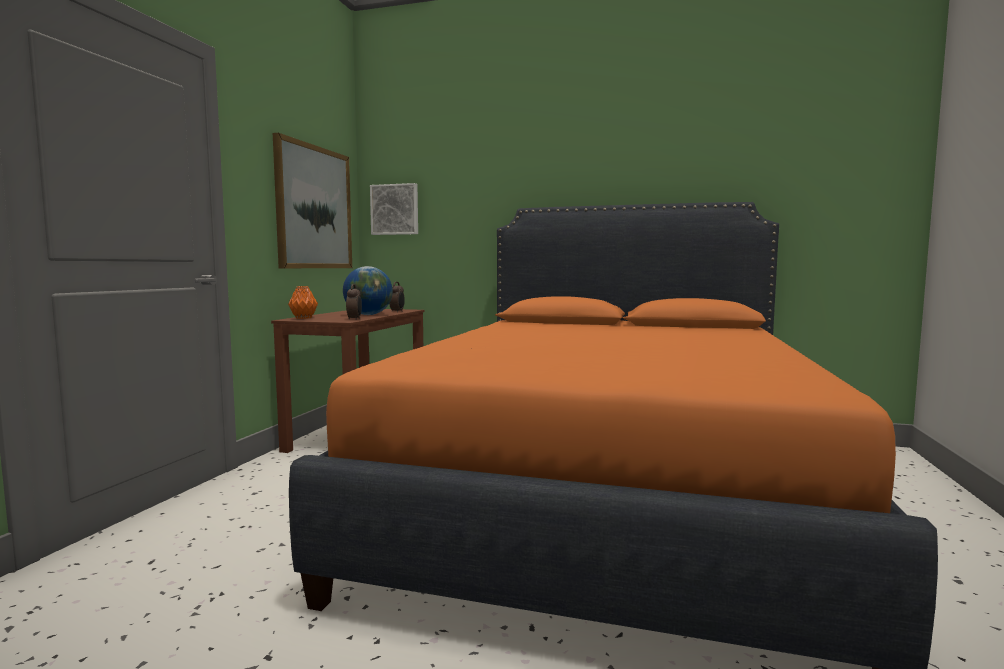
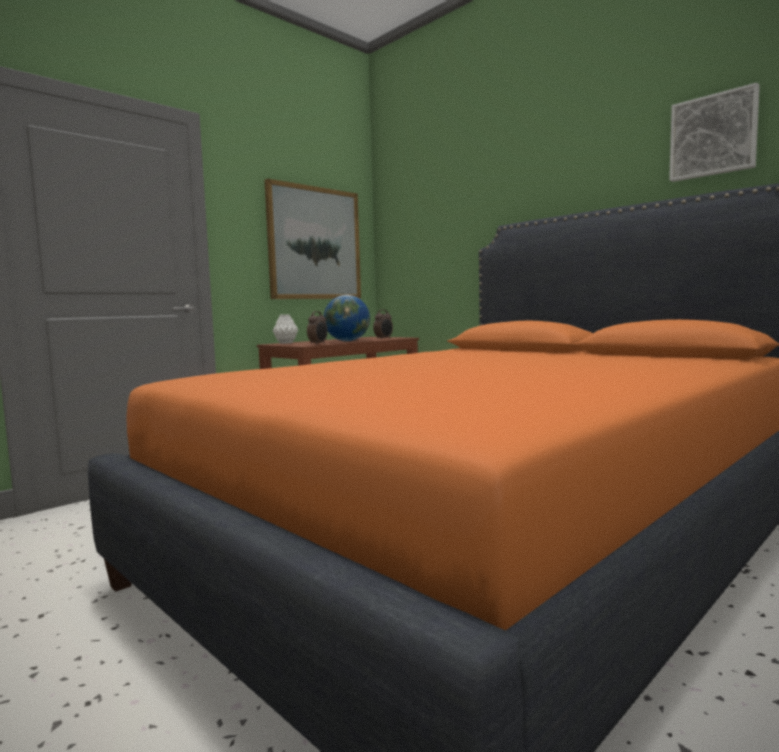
camera: 30 degrees right, 0 degrees up
(304, 318) = (286, 343): orange vase -> white vase
(395, 209) = (401, 240): picture -> picture (713, 136)

